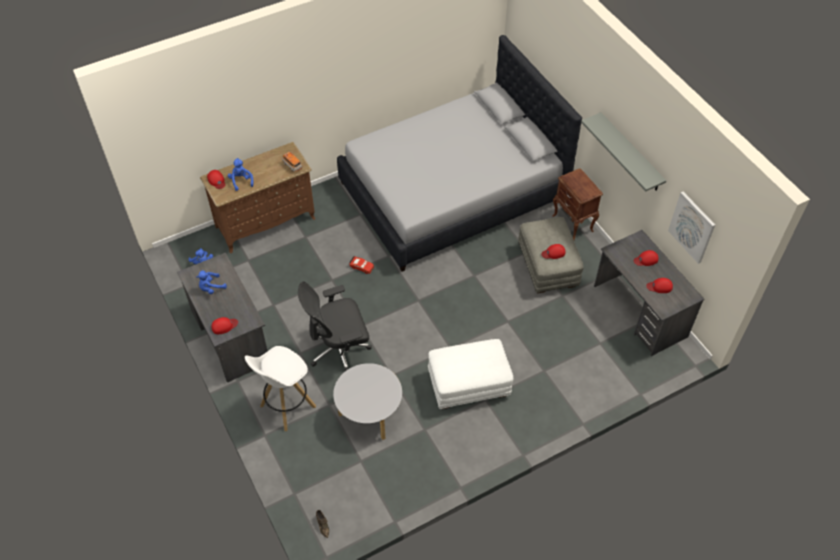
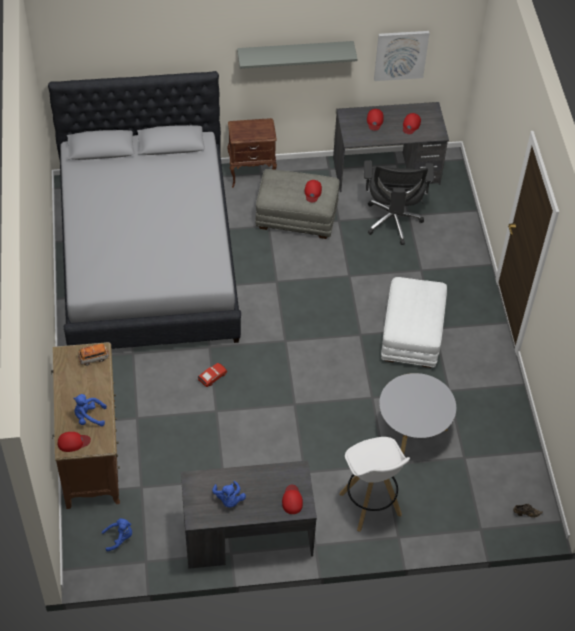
camera: 70 degrees left, 0 degrees up
(339, 349) = (317, 433): office chair -> office chair (392, 219)

